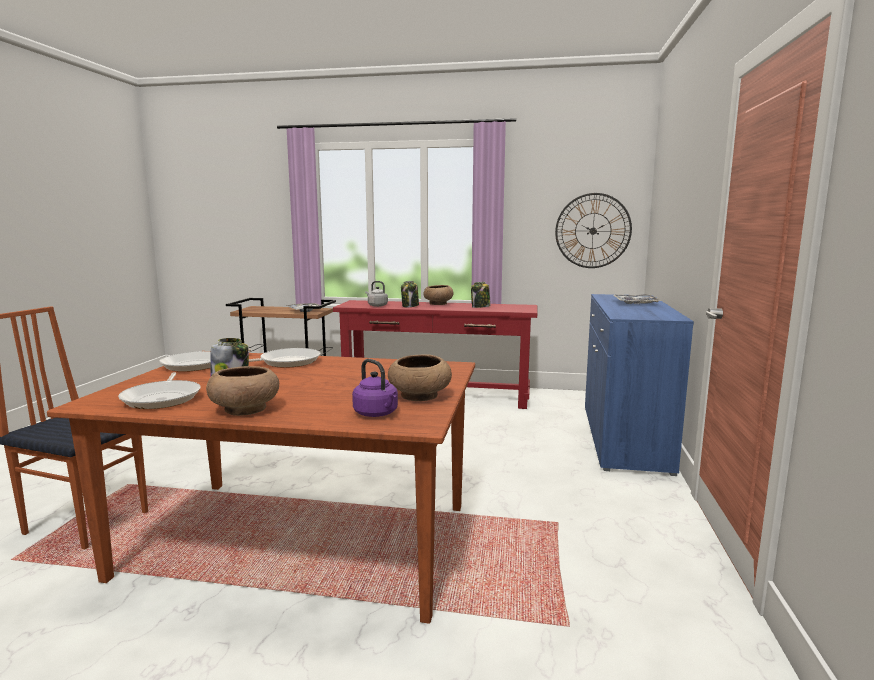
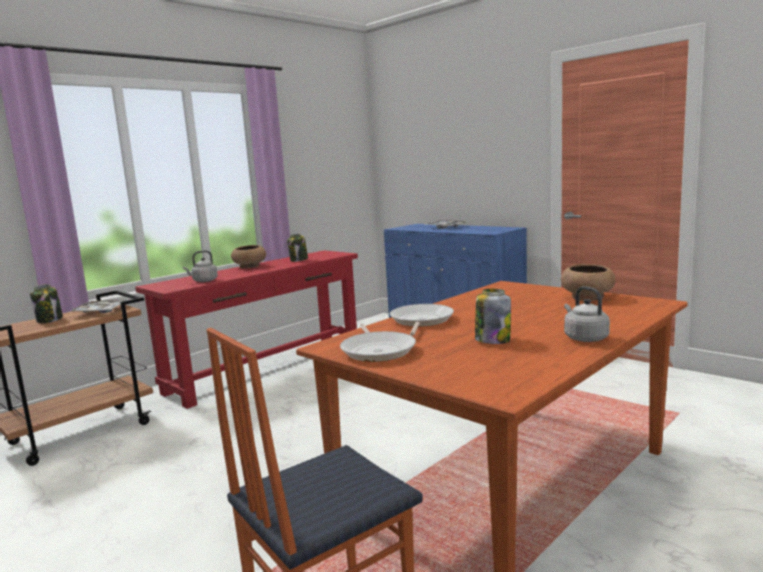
camera: 55 degrees left, 0 degrees up
(163, 398) = (516, 363): frying pan -> none
(245, 409) = (584, 338): brown bowl -> grey kettle
(377, 414) = (627, 308): purple kettle -> none
(410, 306) = (238, 273): jar -> jar (50, 320)
(593, 231) = (342, 176): wall clock -> none

